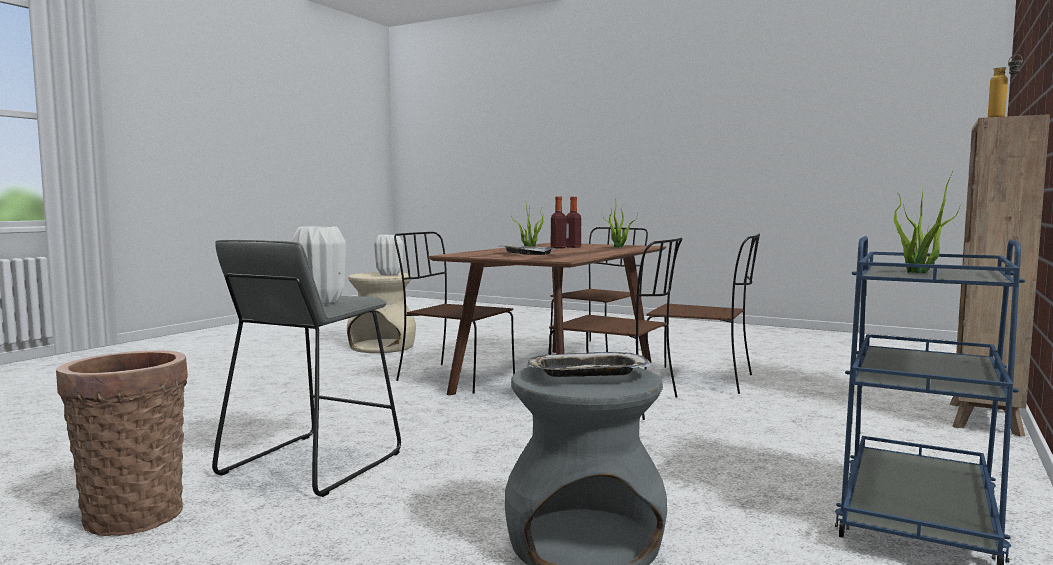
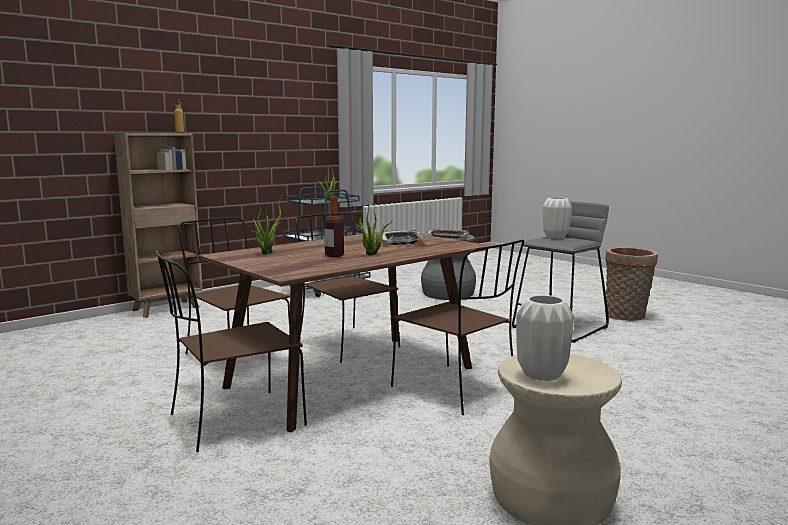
camera: 160 degrees left, 5 degrees up
(573, 247) = (311, 257): bottle -> none

